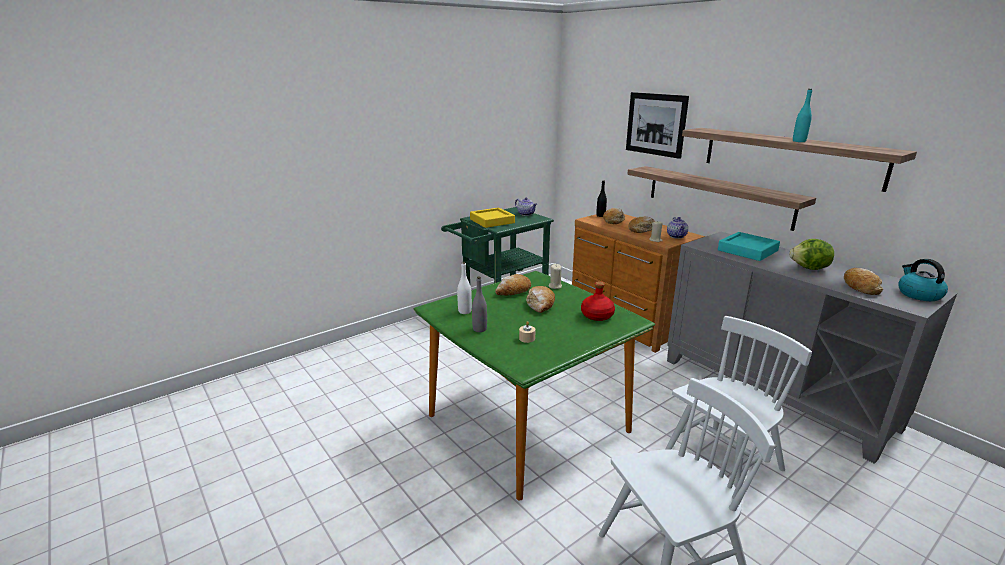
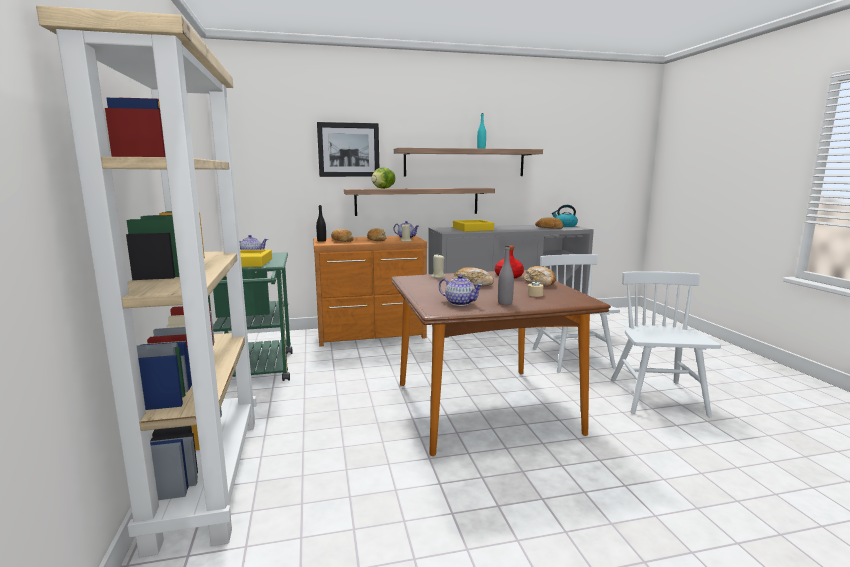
camera: 65 degrees left, 10 degrees down
(368, 344) = (207, 475): none -> beige bookcase
(464, 311) = (460, 303): white bottle -> teapot
(513, 291) = (432, 286): bread -> bread (540, 283)
(528, 424) = (485, 407): green dining table -> brown dining table
(747, 250) = (472, 229): turquoise tray -> yellow tray
(809, 268) = (515, 228): lettuce -> lettuce (383, 188)

